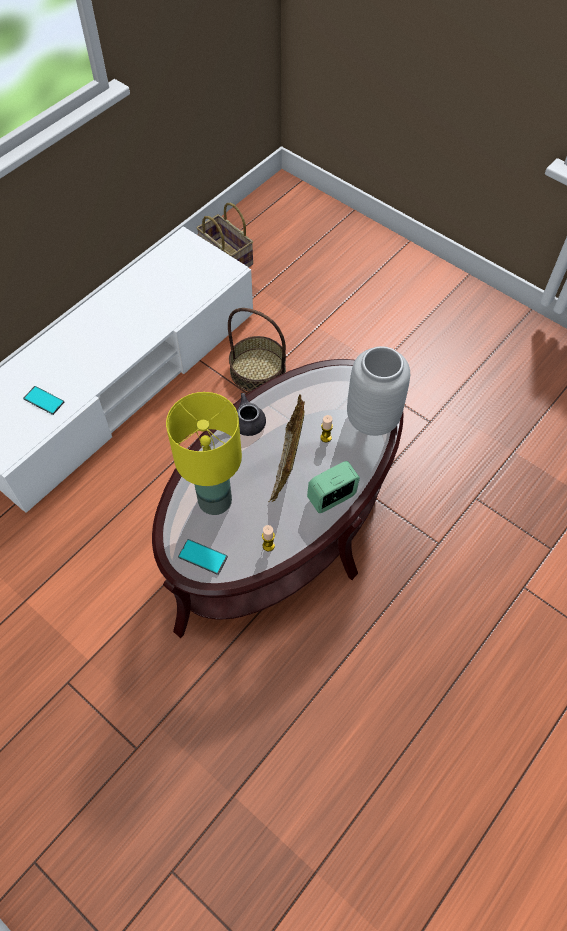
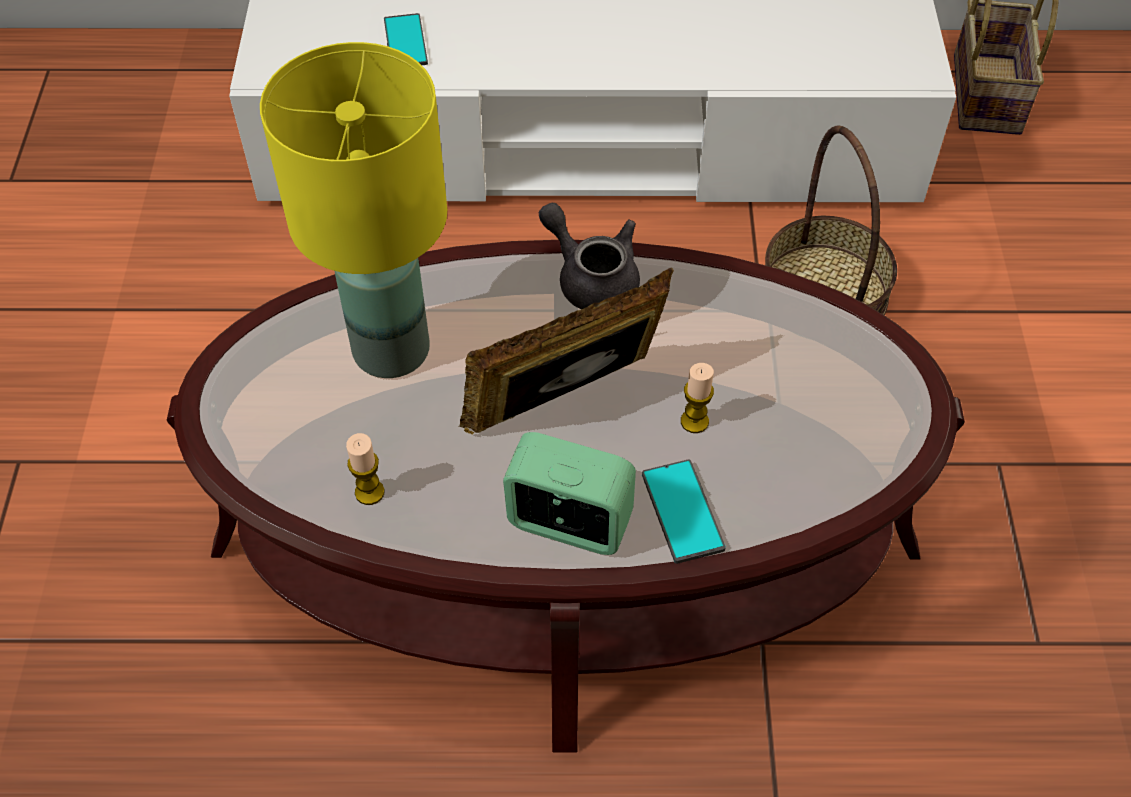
camera: 50 degrees right, 5 degrees down
(203, 557) = (260, 410): phone -> phone (682, 511)
(371, 418) = (819, 466): grey vase -> none

